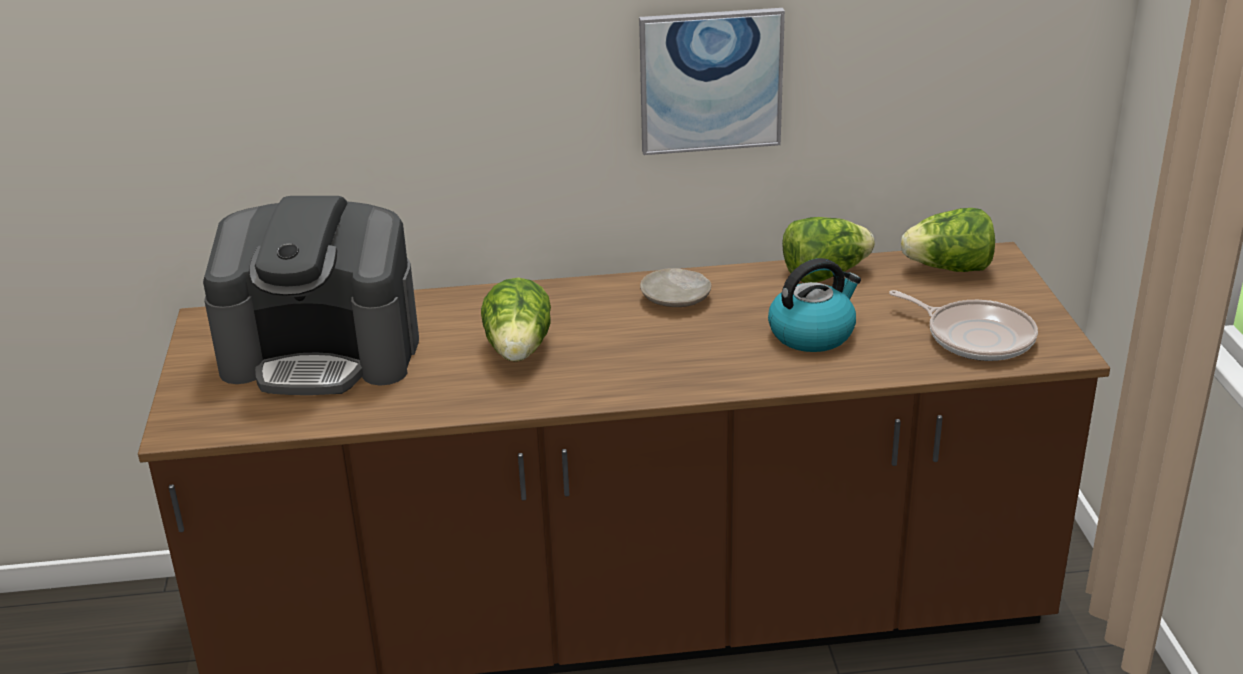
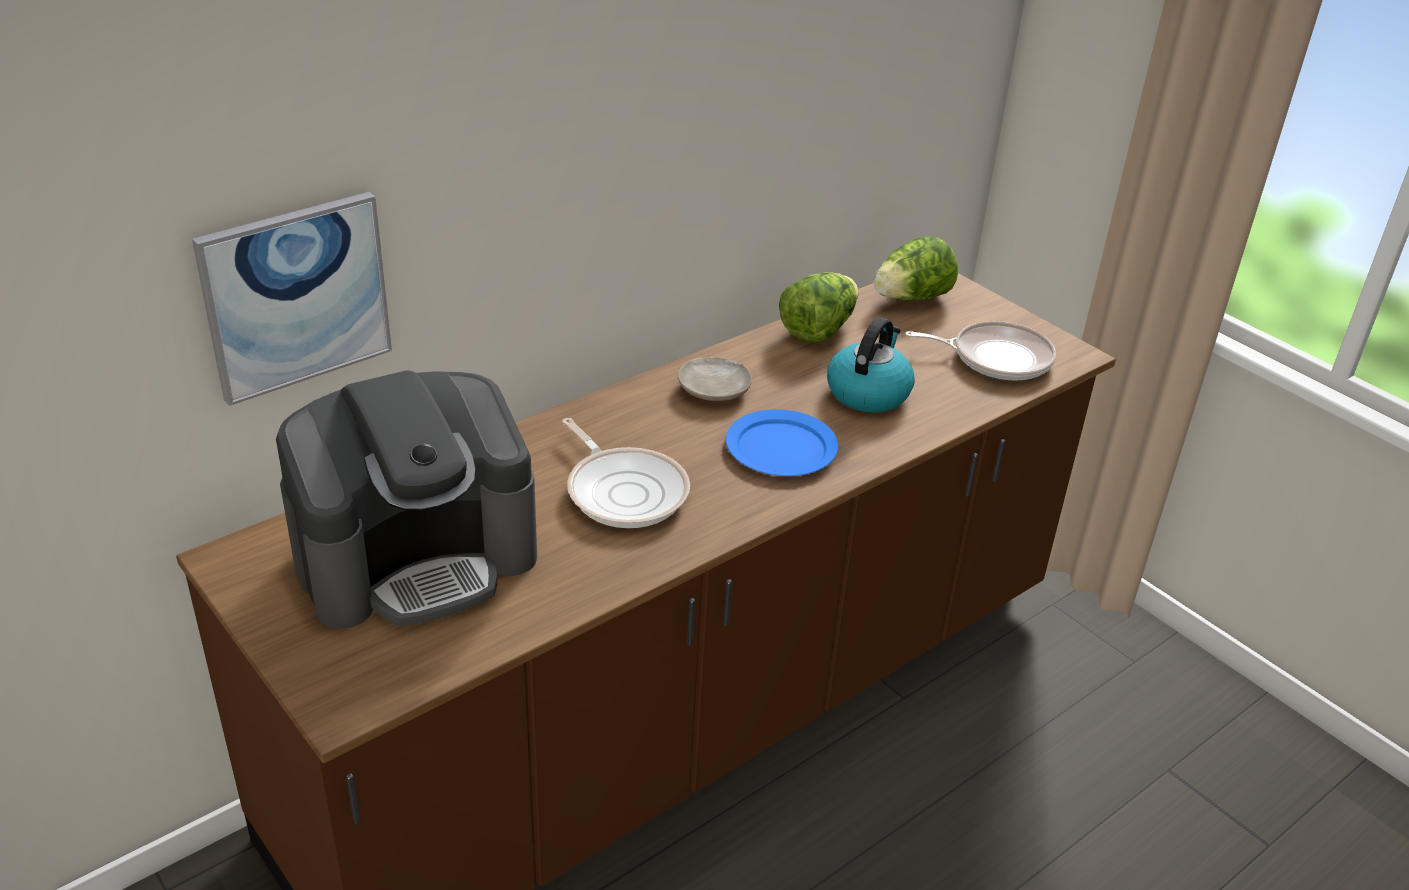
camera: 35 degrees left, 5 degrees up
(519, 351) = (624, 490): lettuce -> frying pan
(681, 355) = (780, 448): none -> blue plate
(710, 80) = (711, 157): picture -> picture (296, 296)

